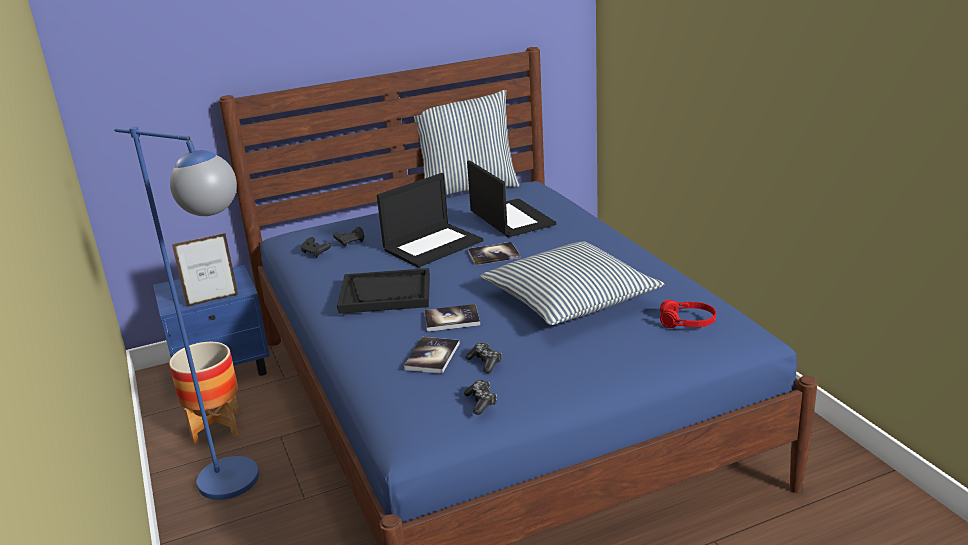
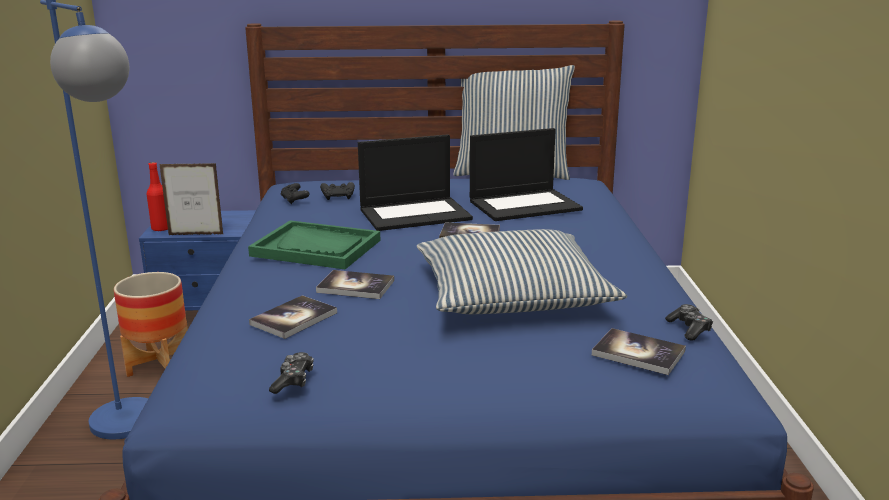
camera: 20 degrees right, 5 degrees down
(172, 302) = (161, 228): none -> red bottle
(386, 294) = (316, 248): black tray -> green tray
(485, 362) = (344, 338): game controller -> game controller (689, 329)
(510, 218) = (525, 205): laptop -> laptop turned 75 degrees clockwise
(687, 322) = (638, 353): red headphones -> book

